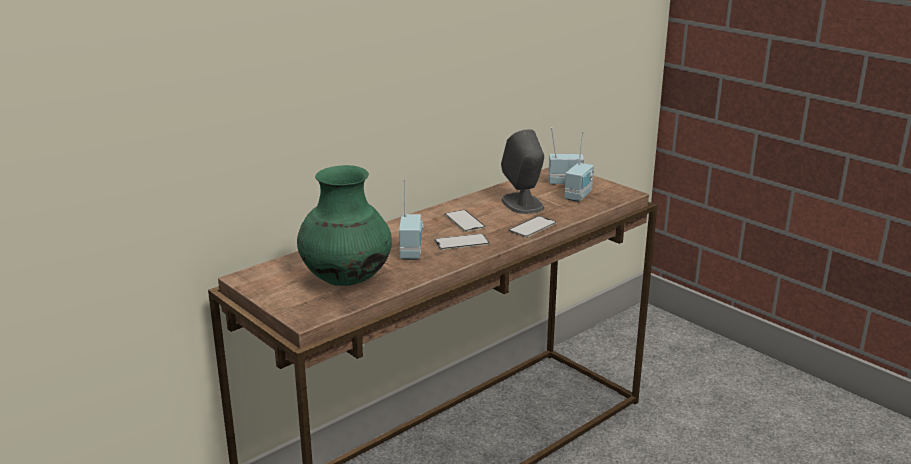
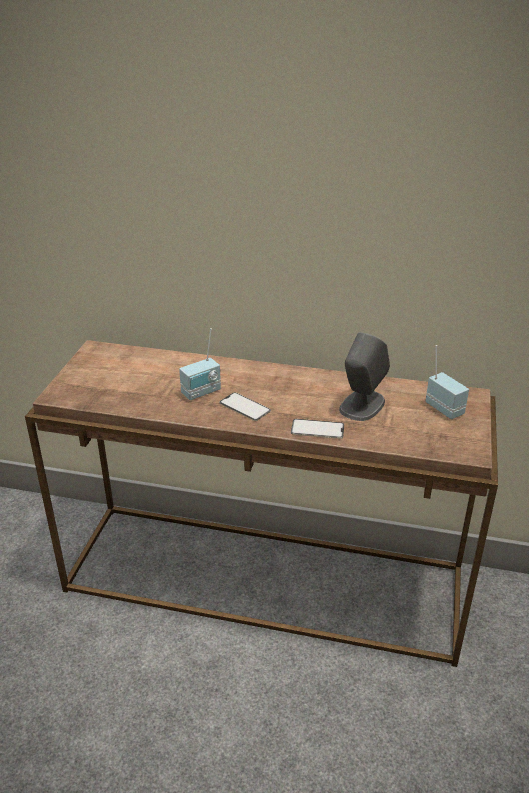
camera: 55 degrees right, 10 degrees up
(346, 279) = (127, 385): green vase -> none
(464, 221) = (288, 392): phone -> none
(579, 196) = (423, 428): radio -> none

